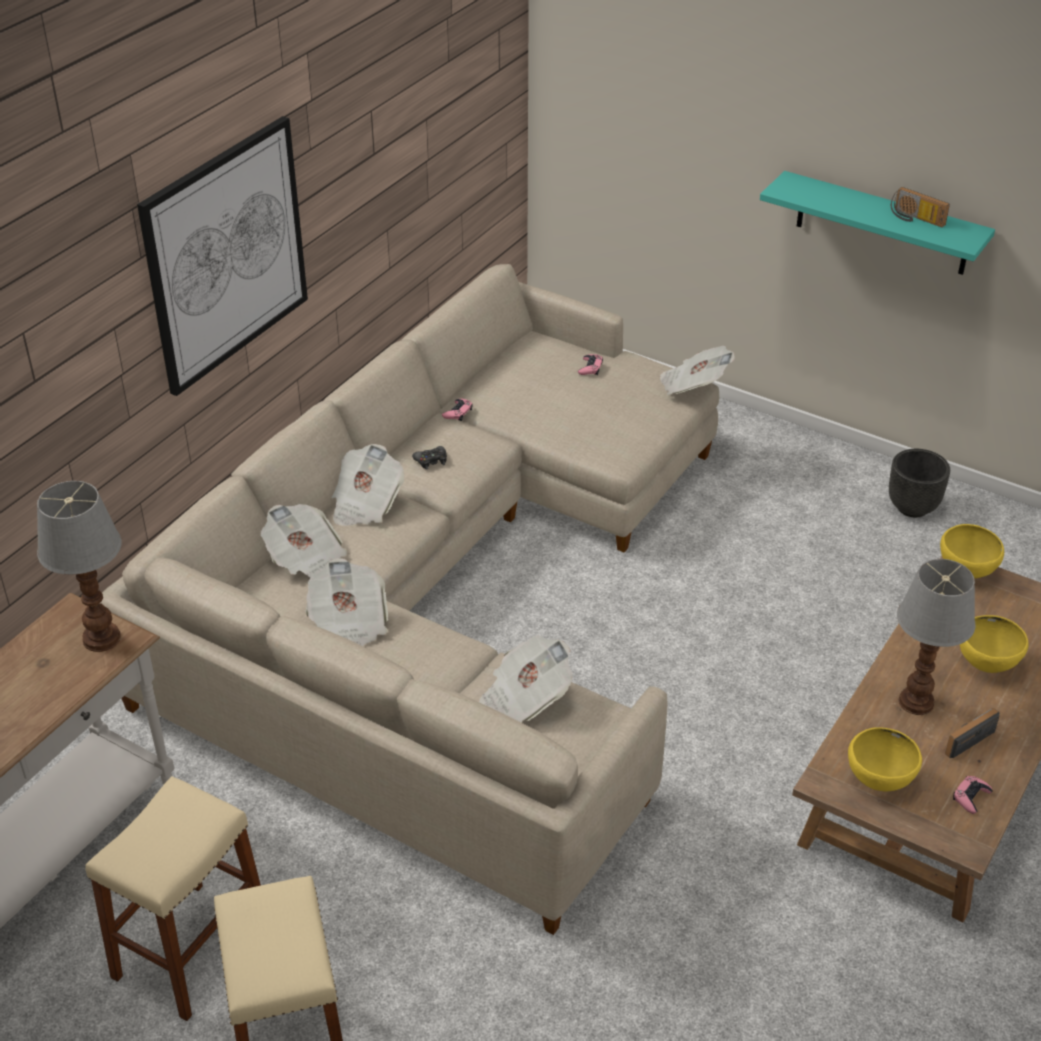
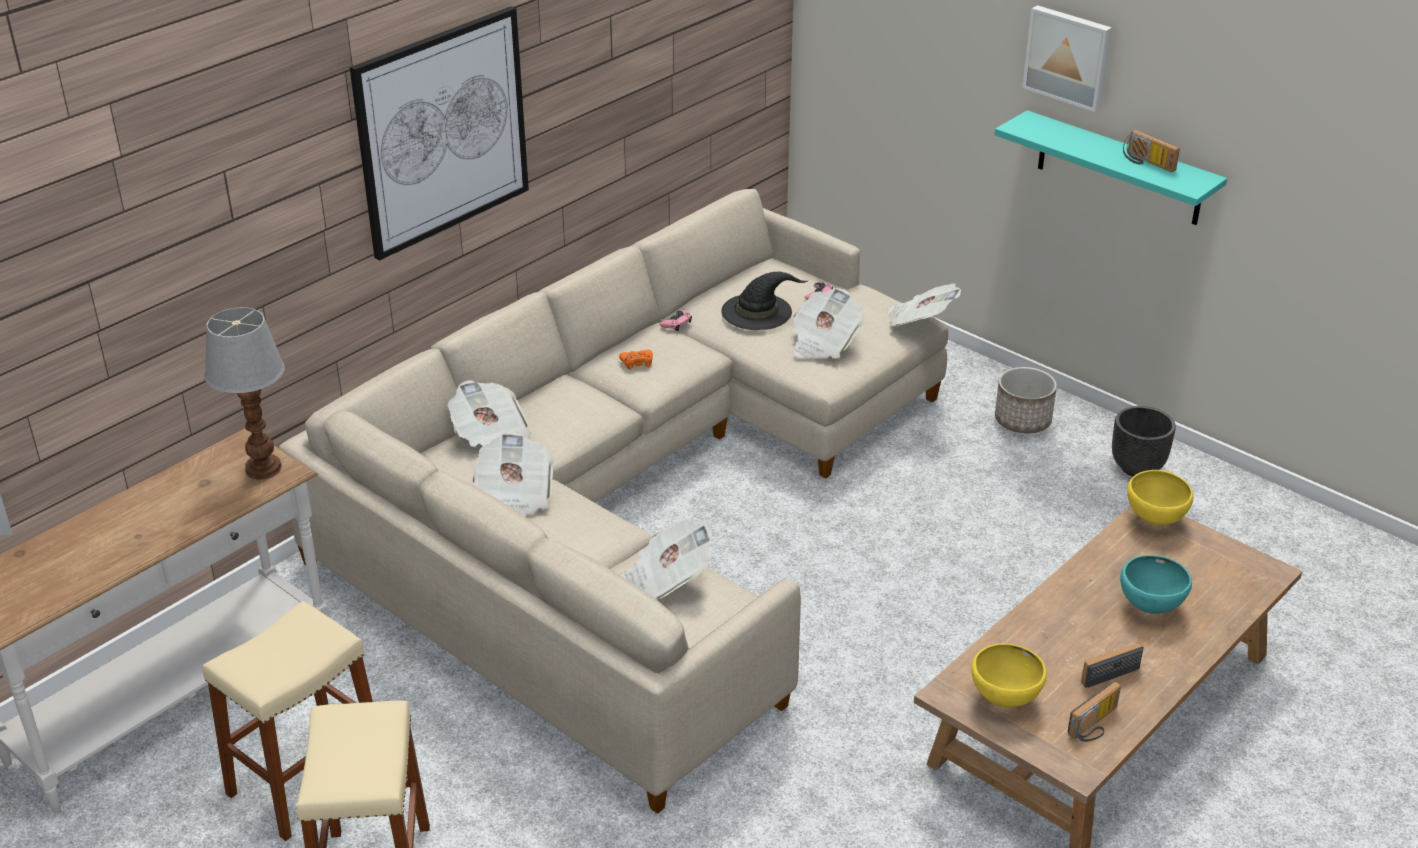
camera: 10 degrees right, 5 degrees down
(364, 503) = (561, 394): newspaper -> newspaper (823, 343)
(431, 461) = (637, 363): black game controller -> orange game controller
(535, 392) = (757, 311): none -> black hat
(794, 470) = (1022, 420): none -> planter
(828, 117) = (1068, 56): none -> picture
(916, 701) = (1065, 631): table lamp -> none
(971, 797) = (1096, 725): pink game controller -> radio
(987, 665) = (1150, 607): yellow bowl -> turquoise bowl

